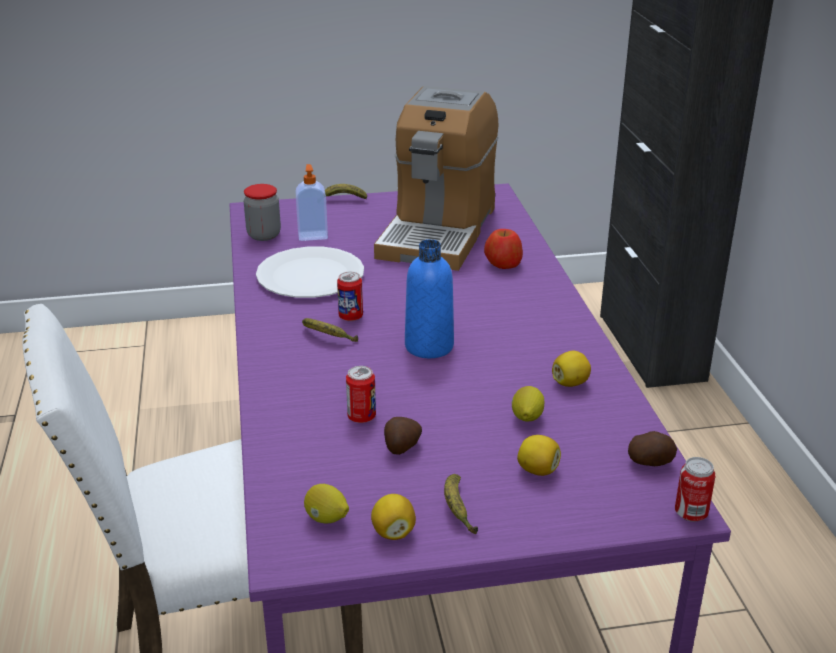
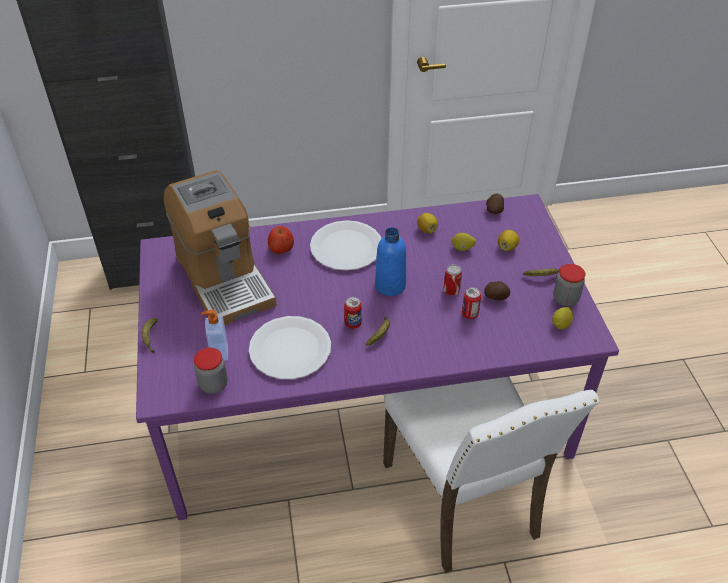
camera: 90 degrees left, 15 degrees up
(393, 532) = (565, 299): lemon -> jar
(438, 231) = (224, 279): coffee machine -> coffee machine turned 45 degrees clockwise
(512, 311) = (346, 247): none -> white plate
(691, 513) = (530, 203): can -> can (451, 291)

